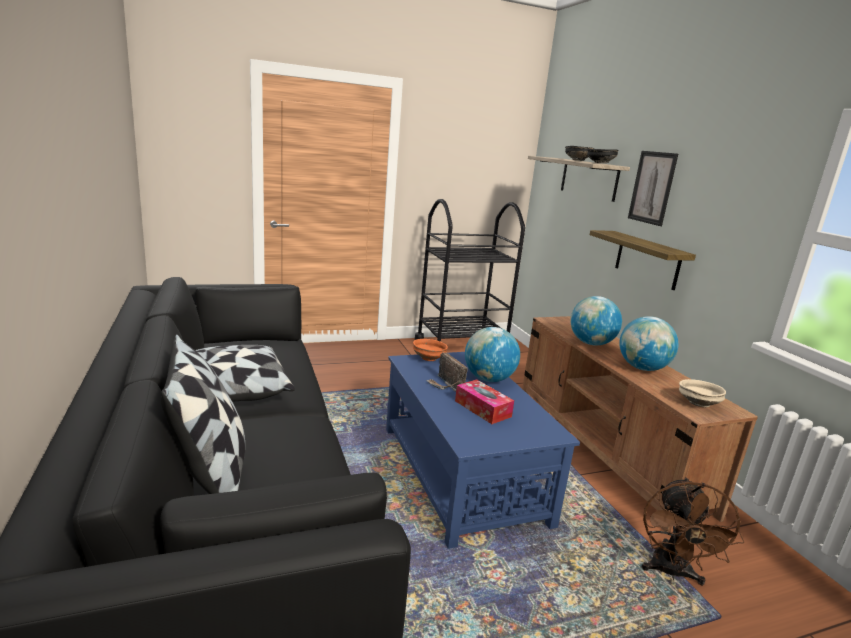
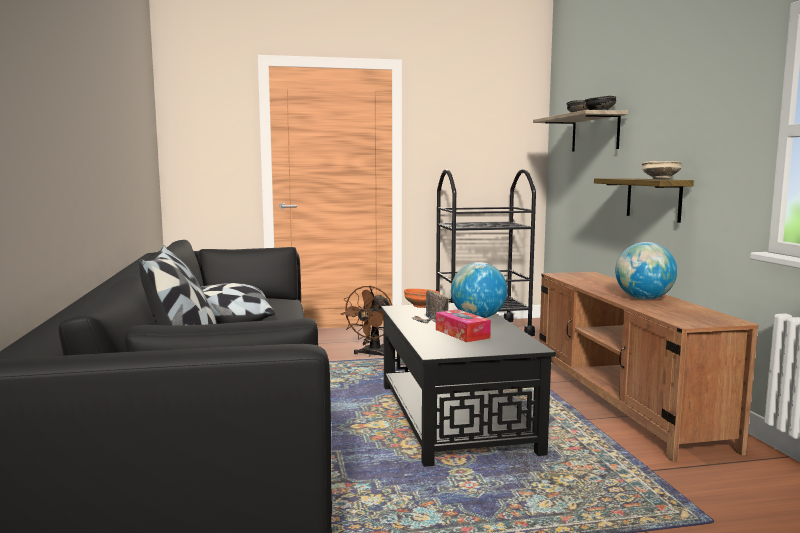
camera: 10 degrees right, 10 degrees down
(461, 473) = (454, 417): blue coffee table -> black coffee table
(591, 343) = (595, 286): globe -> none
(652, 187) = (649, 125): picture -> none
(671, 573) = (667, 490): brown fan -> brown fan (372, 355)
(697, 403) = (692, 317): beige bowl -> beige bowl (660, 179)

